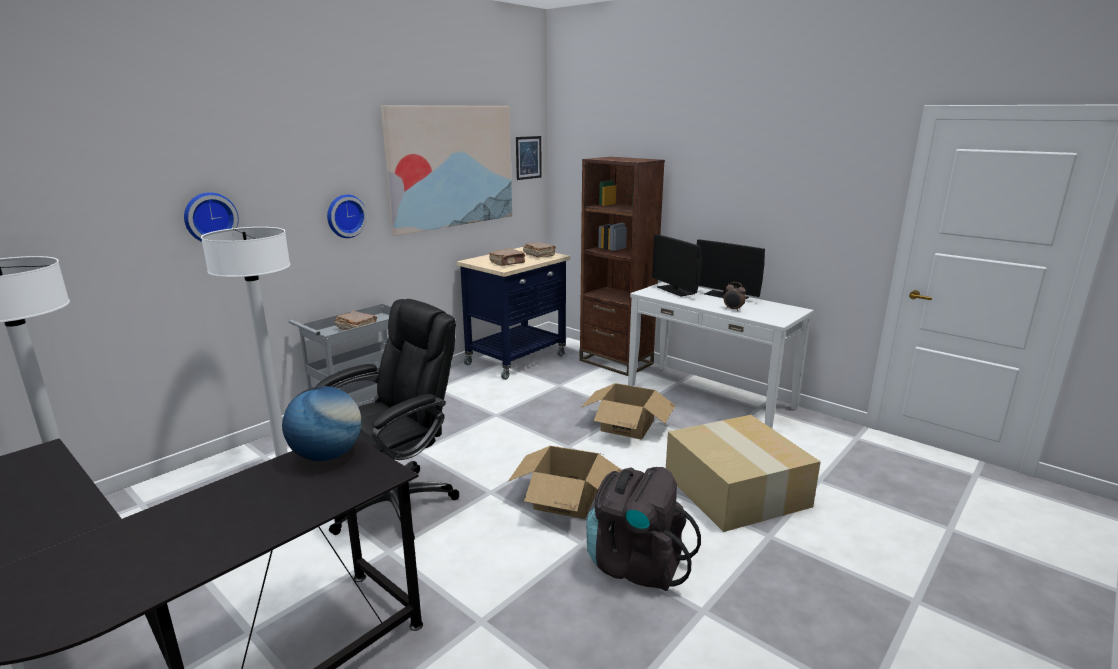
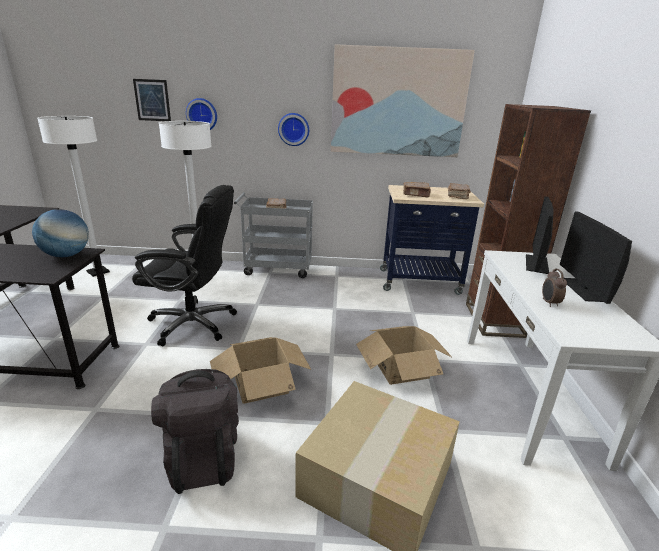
camera: 50 degrees right, 5 degrees up
(528, 157) = (493, 104): picture -> picture (152, 100)

